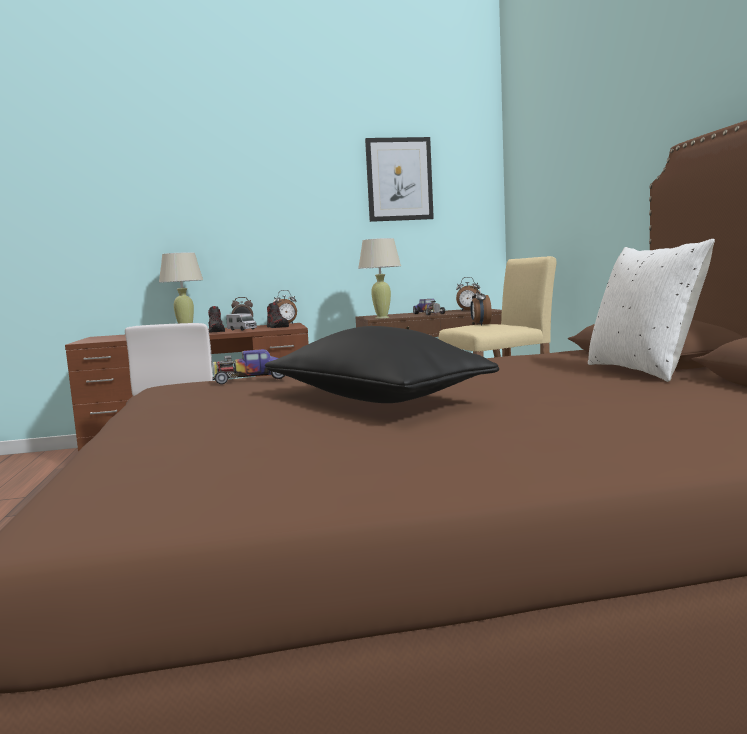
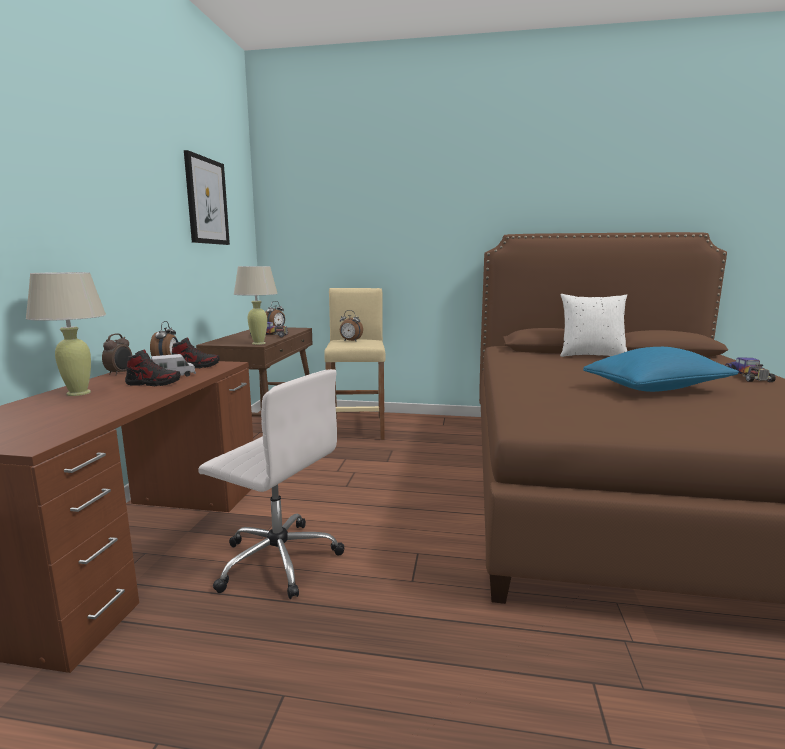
camera: 70 degrees left, 5 degrees up
(250, 379) = (552, 401): toy car -> toy car (748, 377)
(375, 400) = (657, 389): black pillow -> blue pillow

